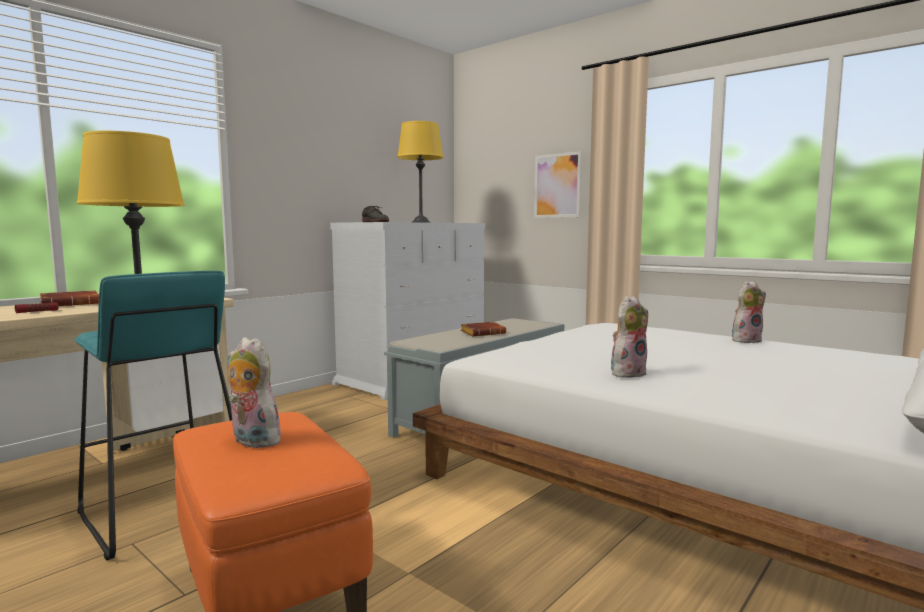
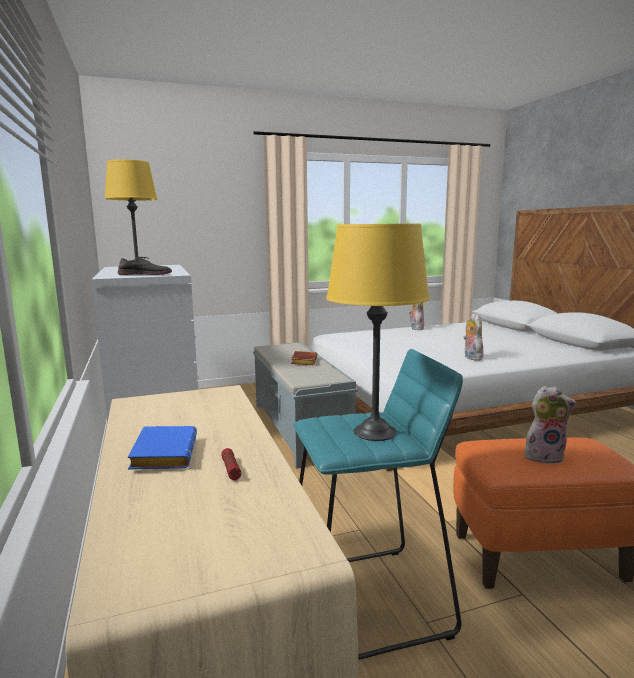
camera: 60 degrees left, 5 degrees up
(72, 304) = (162, 453): brown book -> blue book
(252, 441) = (544, 456): plush toy -> plush toy turned 150 degrees counterclockwise
(557, 185) = (226, 228): picture -> none

